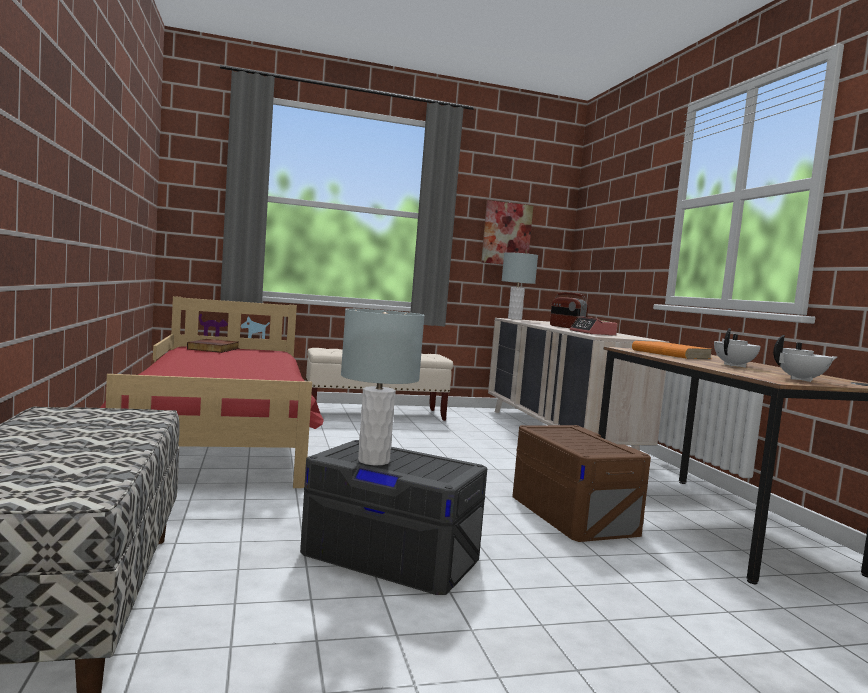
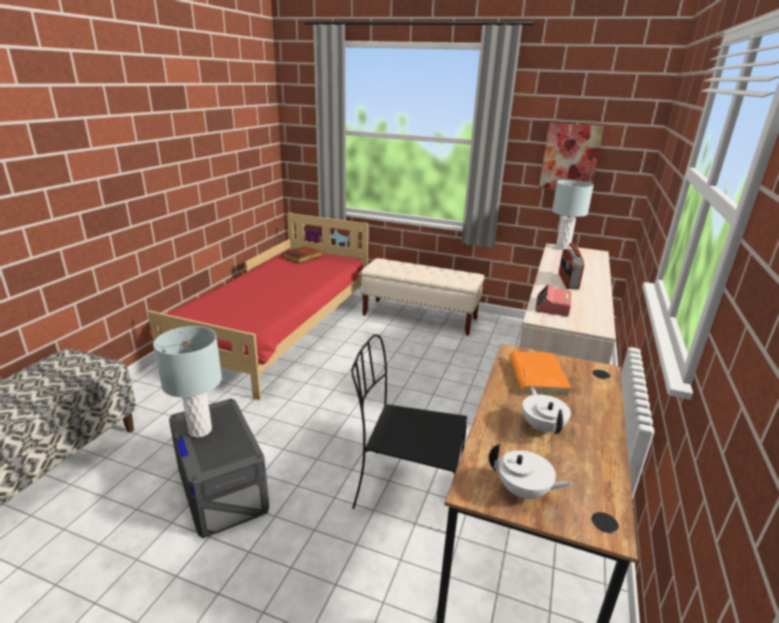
camera: 35 degrees right, 20 degrees up
(572, 514) = (406, 488): brown storage box -> black chair
(735, 365) = (542, 427): white teapot -> white teapot turned 90 degrees counterclockwise

